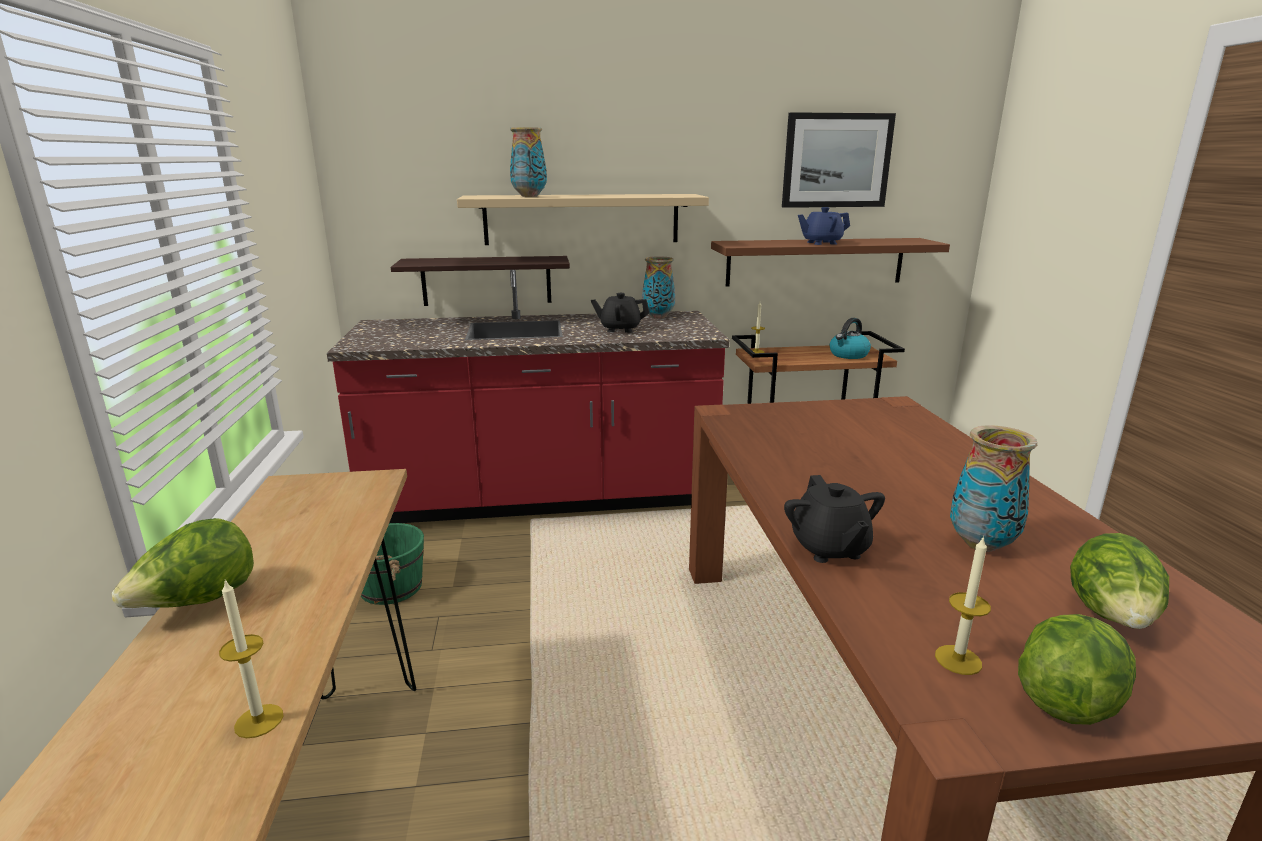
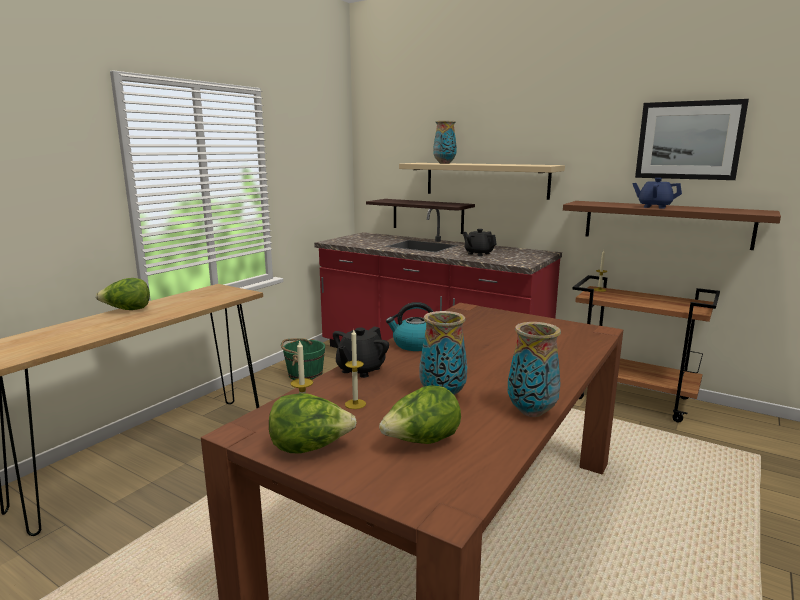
camera: 40 degrees right, 5 degrees down
(259, 721) = (81, 339): candle -> candle (355, 404)
(658, 317) = (522, 251): vase -> vase (532, 412)
(848, 355) = (673, 304): kettle -> kettle (414, 345)

